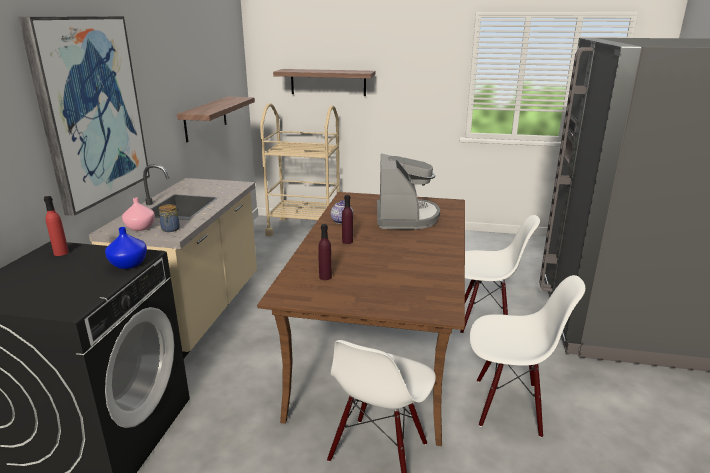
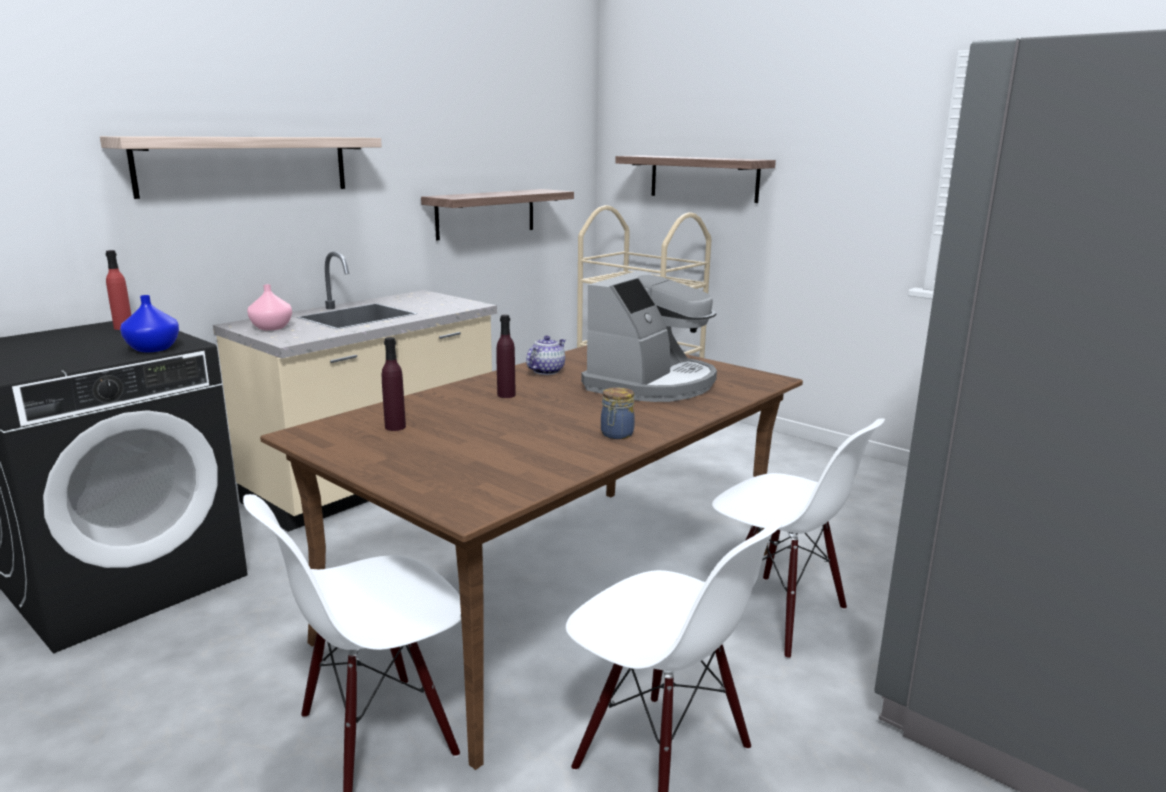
camera: 30 degrees right, 5 degrees down
(90, 110) = (246, 165): picture -> shelf
(170, 229) = (297, 334): jar -> jar (616, 434)

